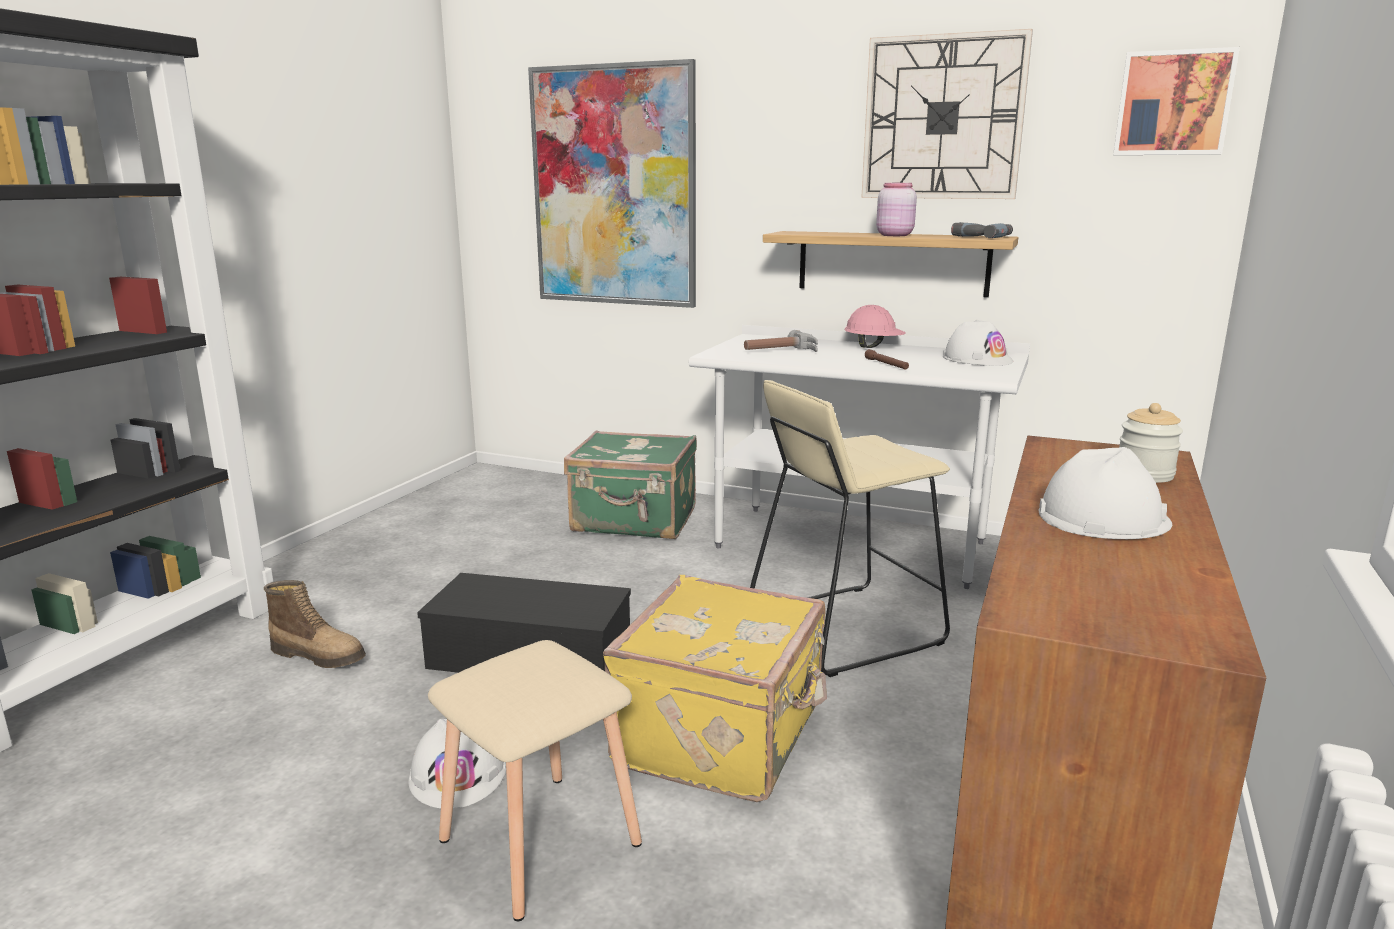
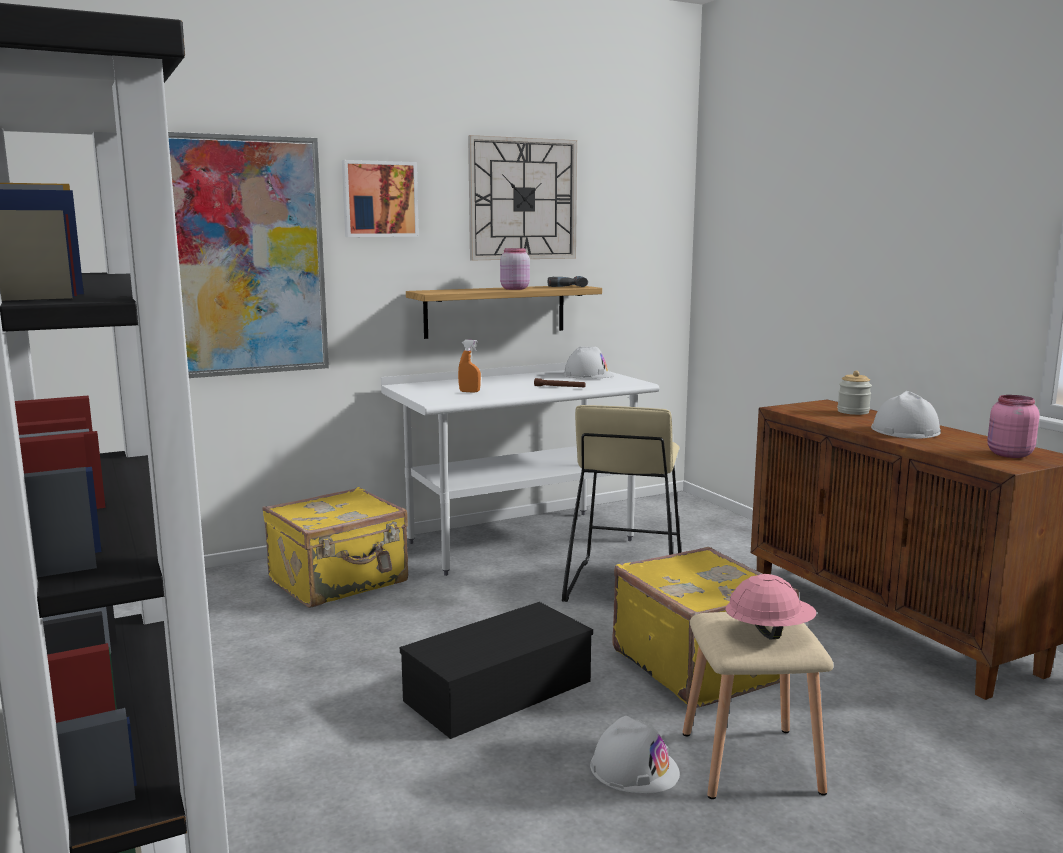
camera: 50 degrees left, 5 degrees down
(320, 655) = (340, 782): boot -> none
(635, 521) = (340, 582): green suitcase -> yellow suitcase
(782, 352) = (469, 392): hammer -> orange spray bottle
(873, 347) = (507, 378): pink hard hat -> pink hard hat (768, 632)
(1117, 603) = (1008, 454): none -> pink jar
(1173, 103) = (653, 195): picture -> picture (379, 199)

